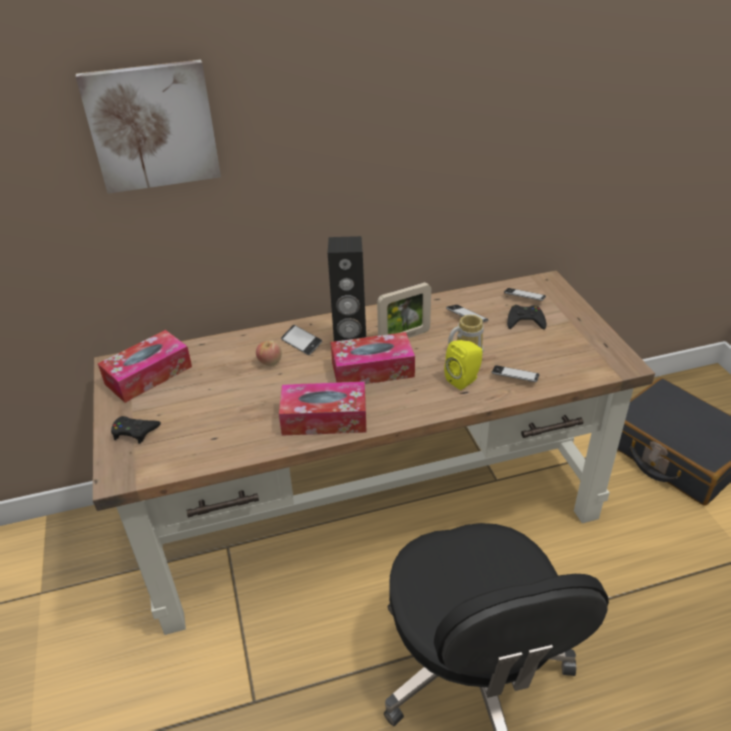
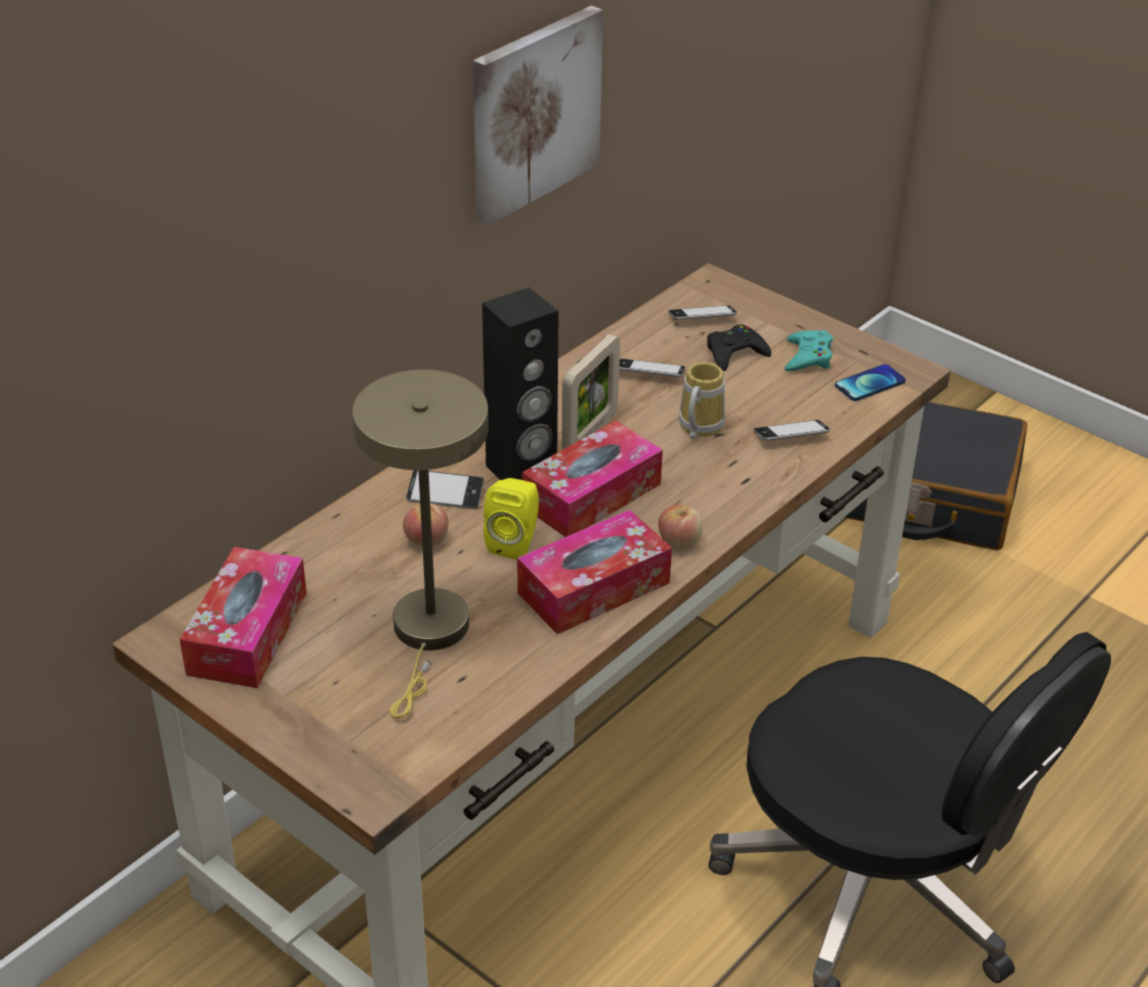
camera: 35 degrees left, 0 degrees up
(134, 431) = (326, 721): black game controller -> none
(152, 126) = (206, 194): picture -> picture (534, 113)
(222, 409) = (429, 635): none -> beige table lamp
(393, 412) = (679, 542): none -> apple
(464, 380) = (730, 463): yellow speaker -> yellow speaker (515, 542)
(567, 337) = (808, 357): none -> turquoise game controller
(592, 364) = (870, 384): none -> phone

